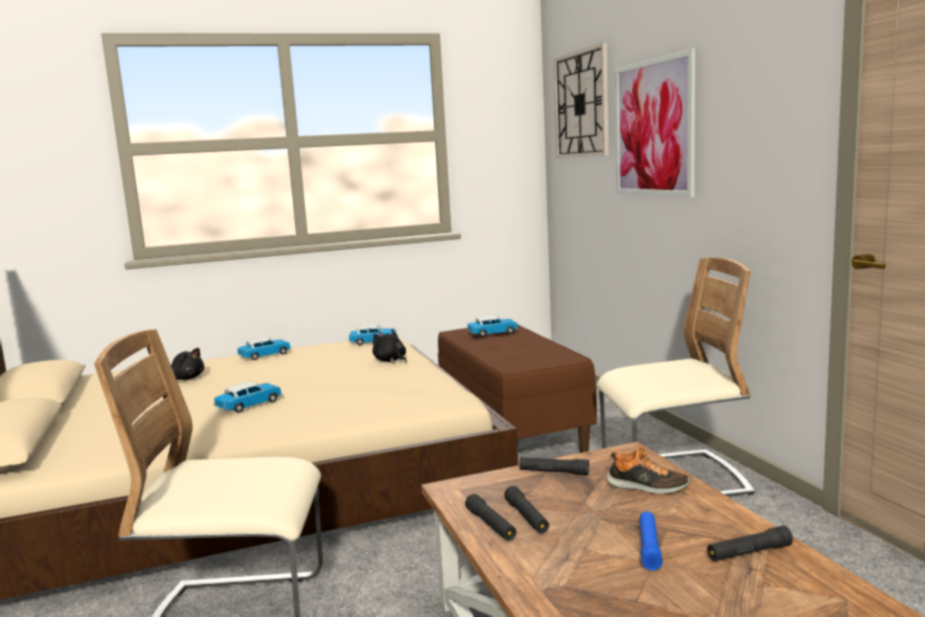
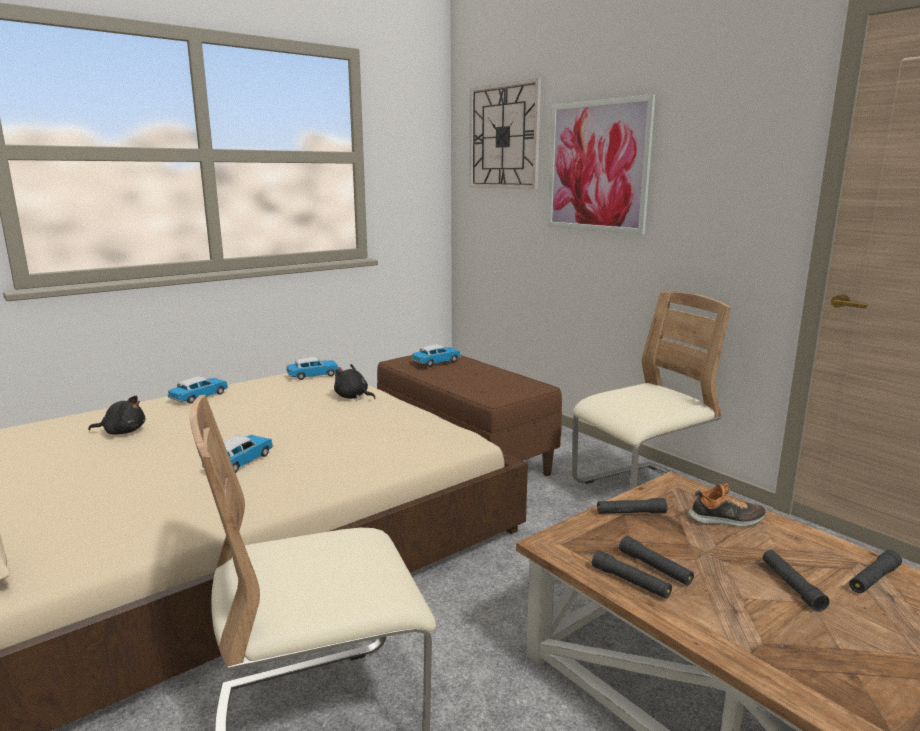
camera: 20 degrees left, 5 degrees up
(649, 547) = (791, 586): blue flashlight -> black flashlight

